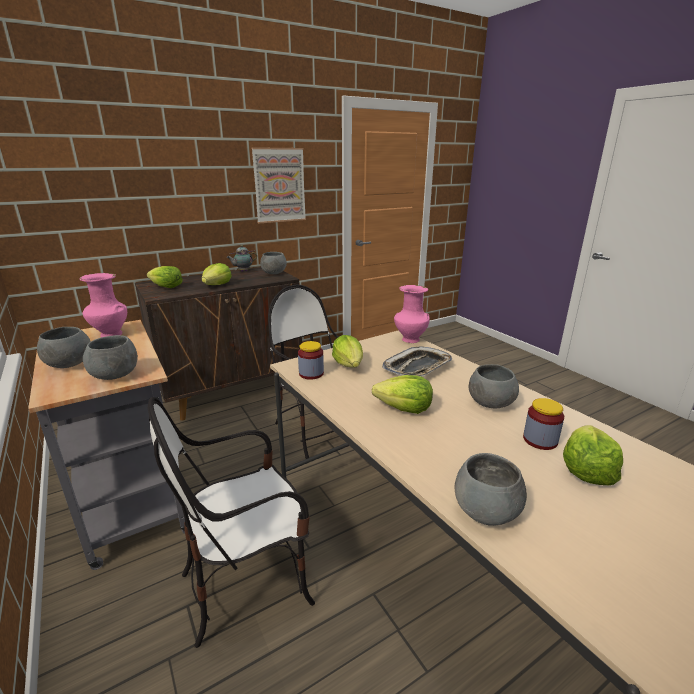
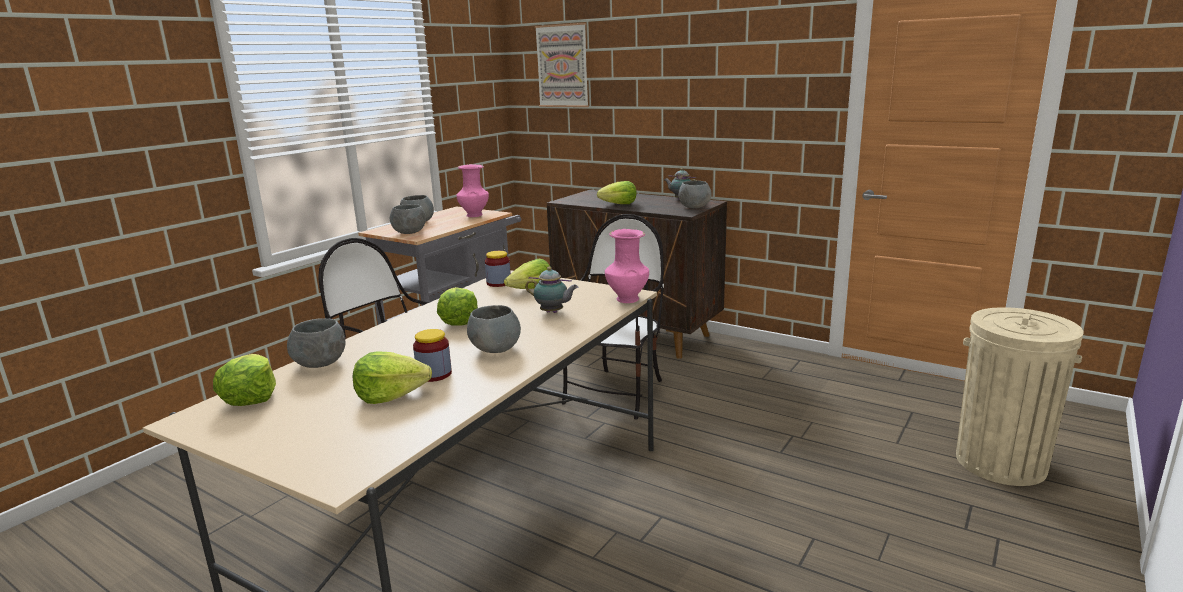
camera: 65 degrees right, 5 degrees down
(166, 287) = (590, 197): lettuce -> lettuce (250, 397)
(279, 185) = (749, 100): picture -> picture (562, 66)
(417, 367) = (553, 312): tray -> teapot
(479, 356) = (1000, 462): none -> beige trash can

